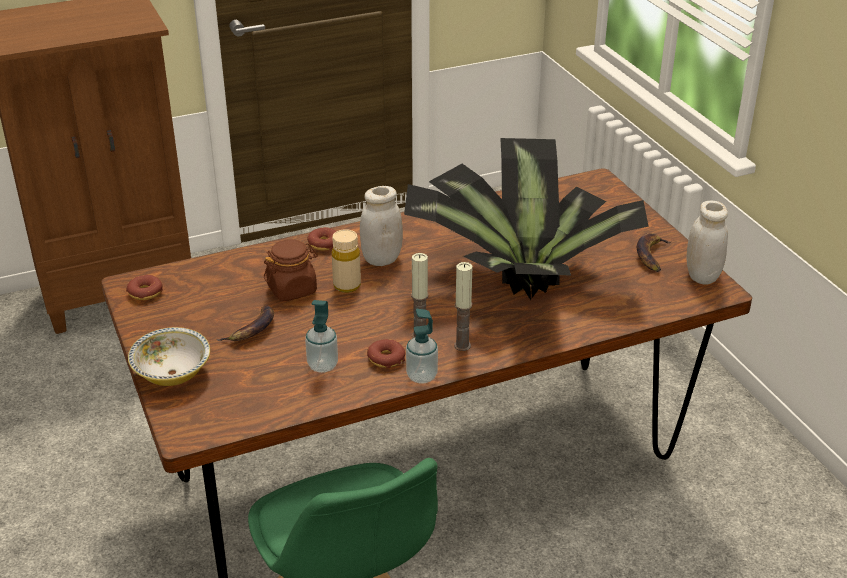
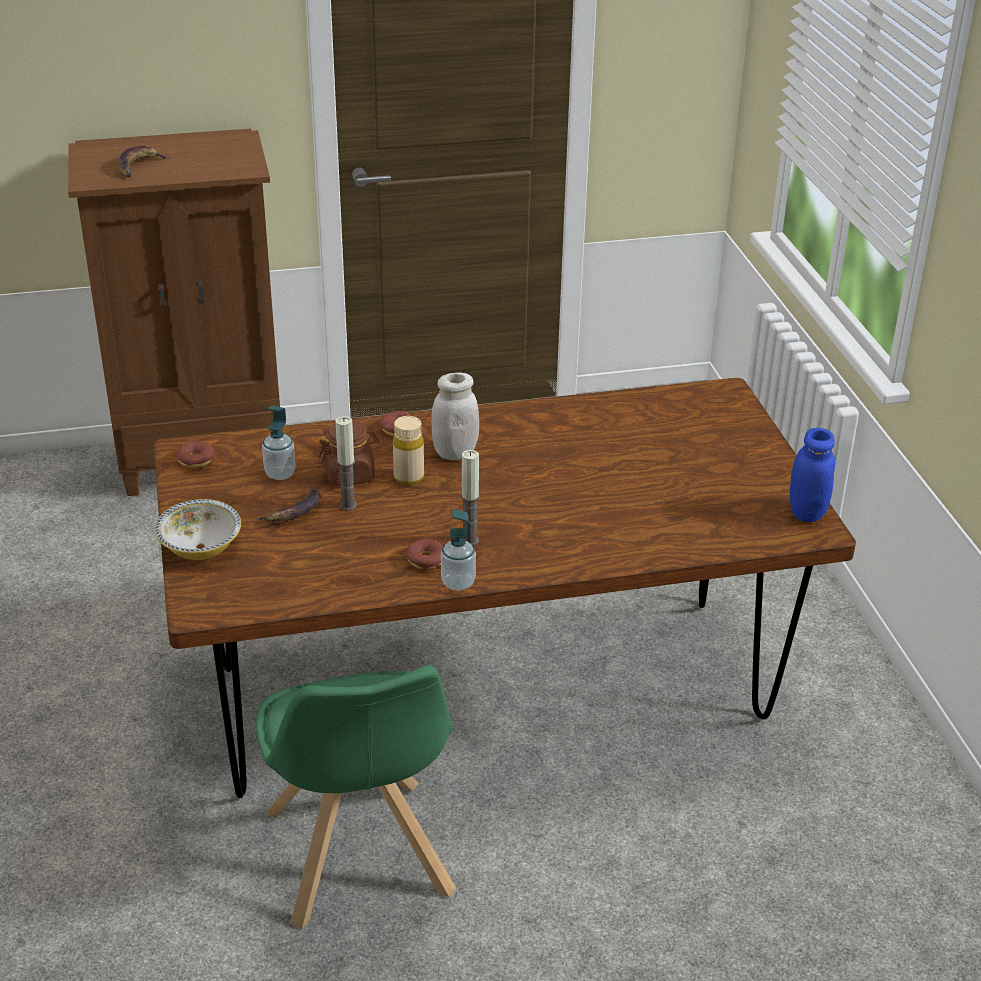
camera: 10 degrees right, 0 degrees up
(322, 365) = (357, 559): soap dispenser -> soap dispenser (280, 473)
(462, 345) = (512, 556): candle -> candle (348, 505)
(518, 278) = (597, 490): potted plant -> none
(651, 255) = (757, 483): banana -> banana (138, 166)
(702, 276) = (807, 512): white jar -> blue jar

